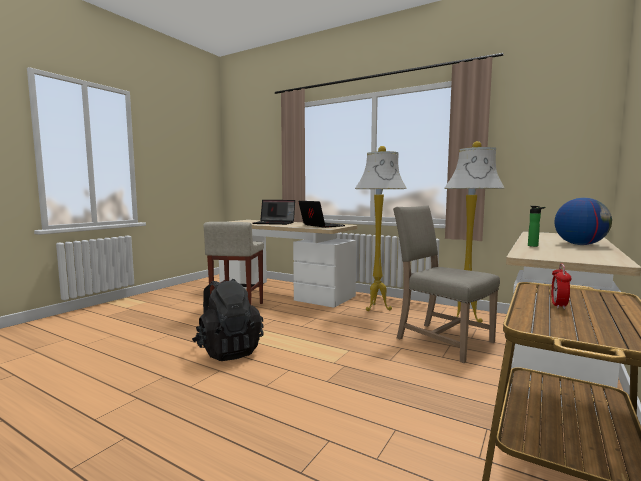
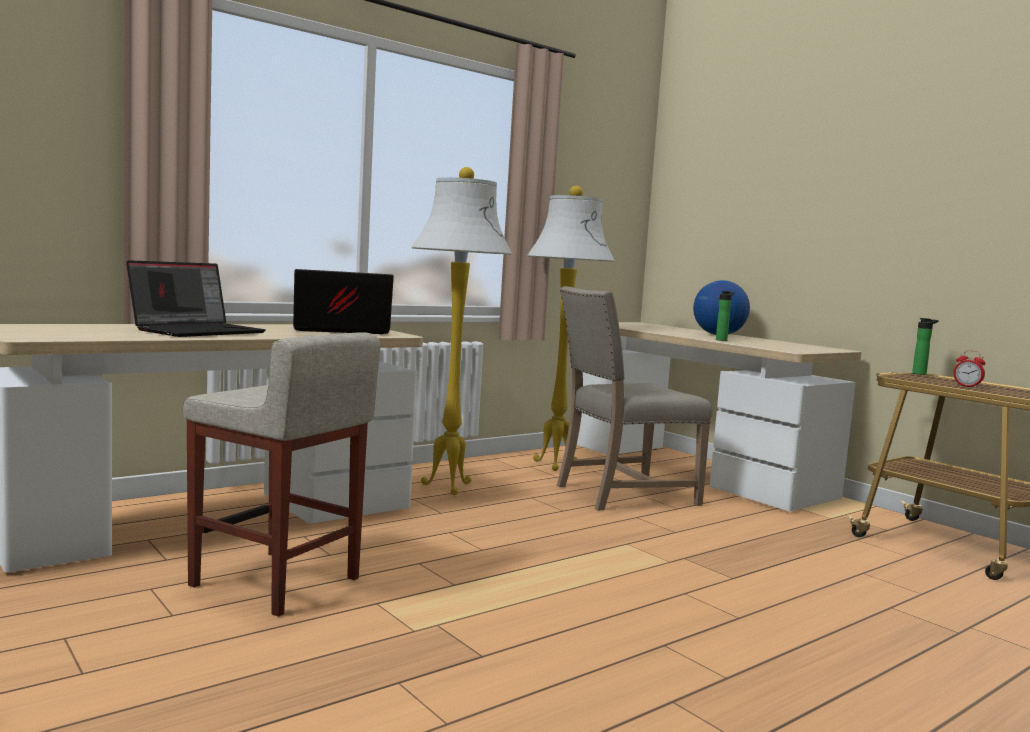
camera: 70 degrees left, 0 degrees up
(228, 351) = (569, 626): black backpack -> none
(609, 293) = (921, 374): none -> bottle

